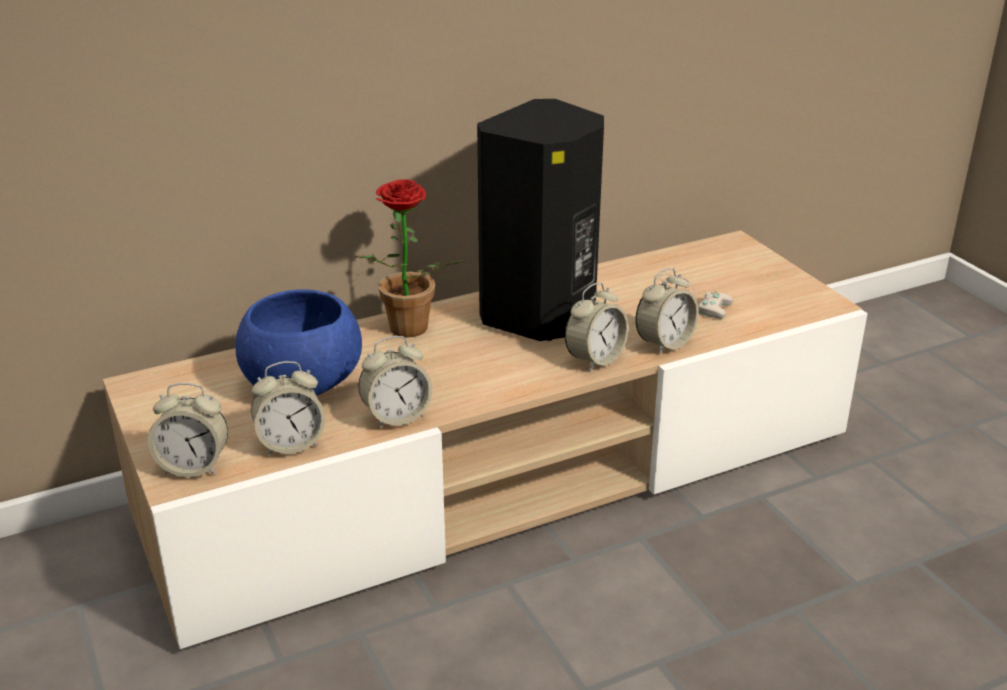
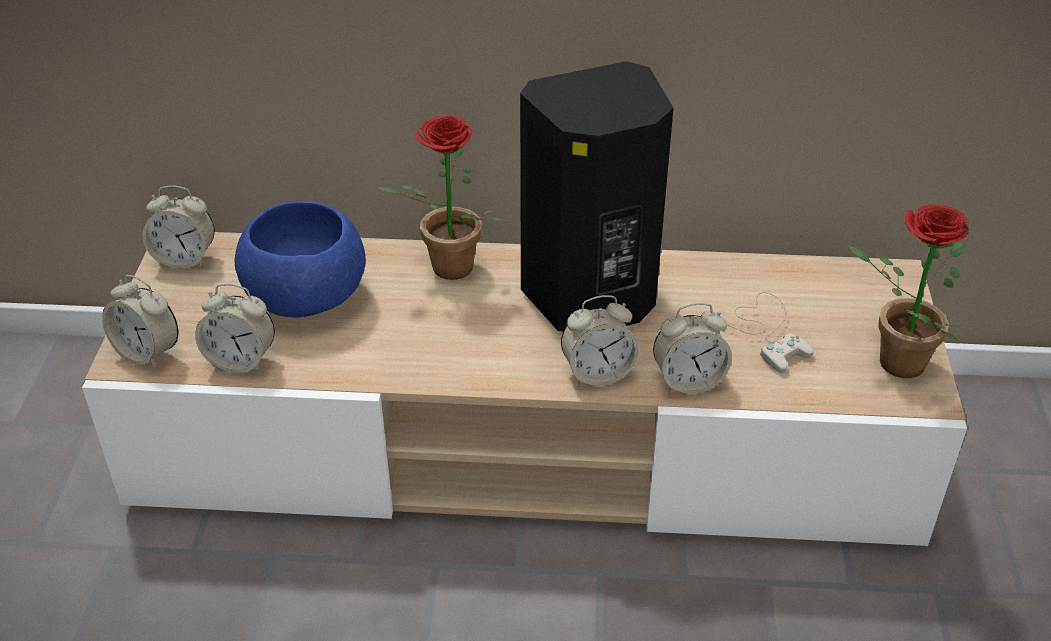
camera: 30 degrees right, 10 degrees up
(396, 417) = (353, 367): alarm clock -> alarm clock (185, 259)
(784, 291) = (891, 362): none -> potted plant

